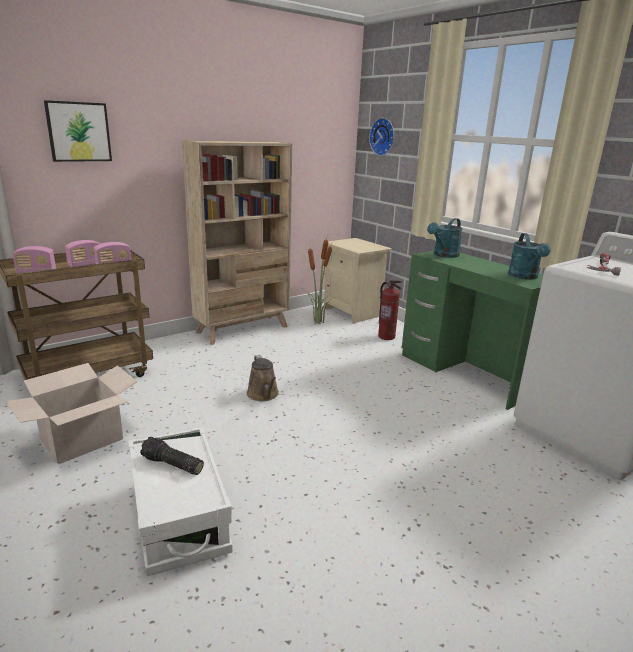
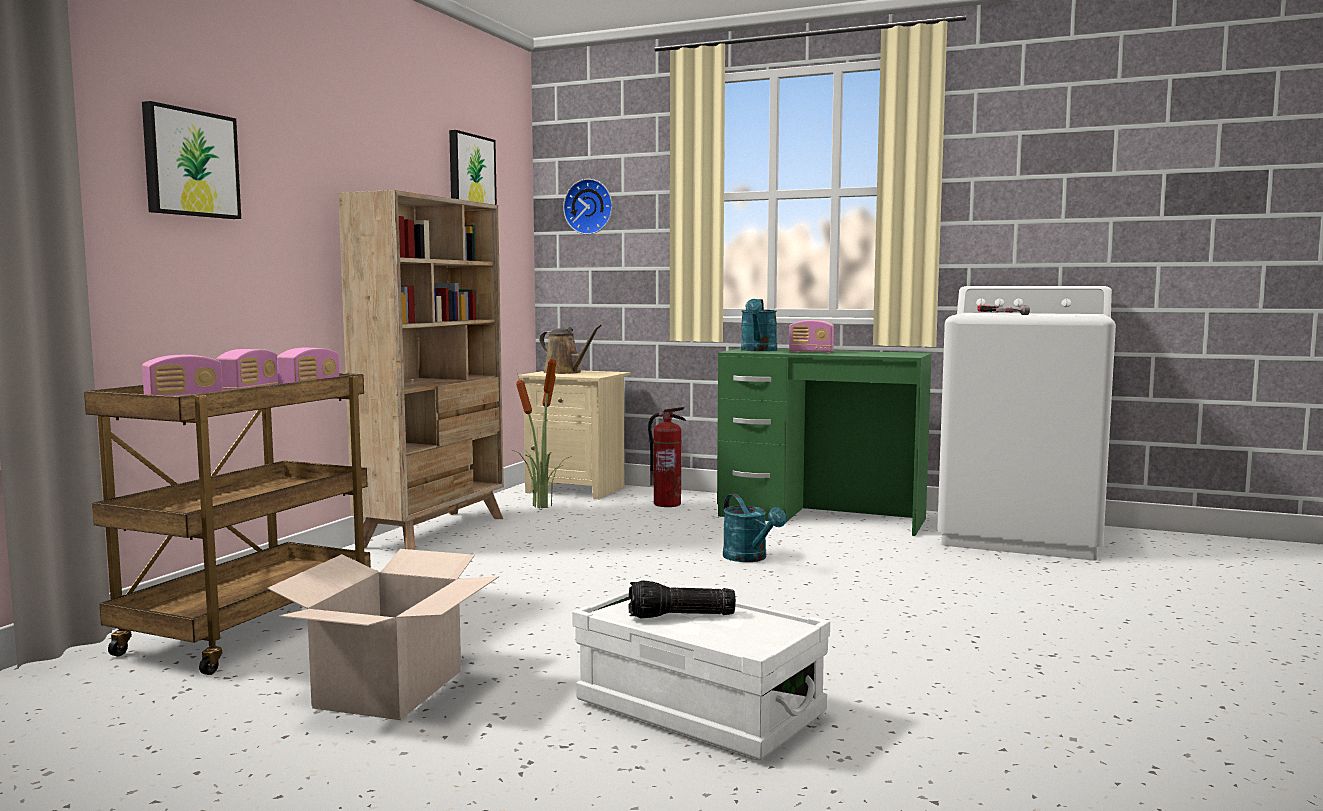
camera: 30 degrees left, 15 degrees down
(263, 395) = (598, 584): brown watering can -> brown watering can (565, 372)
(299, 115) = (470, 171): none -> picture
(472, 265) = (811, 352): none -> radio
(525, 277) = (889, 353): turquoise watering can -> turquoise watering can (750, 558)

